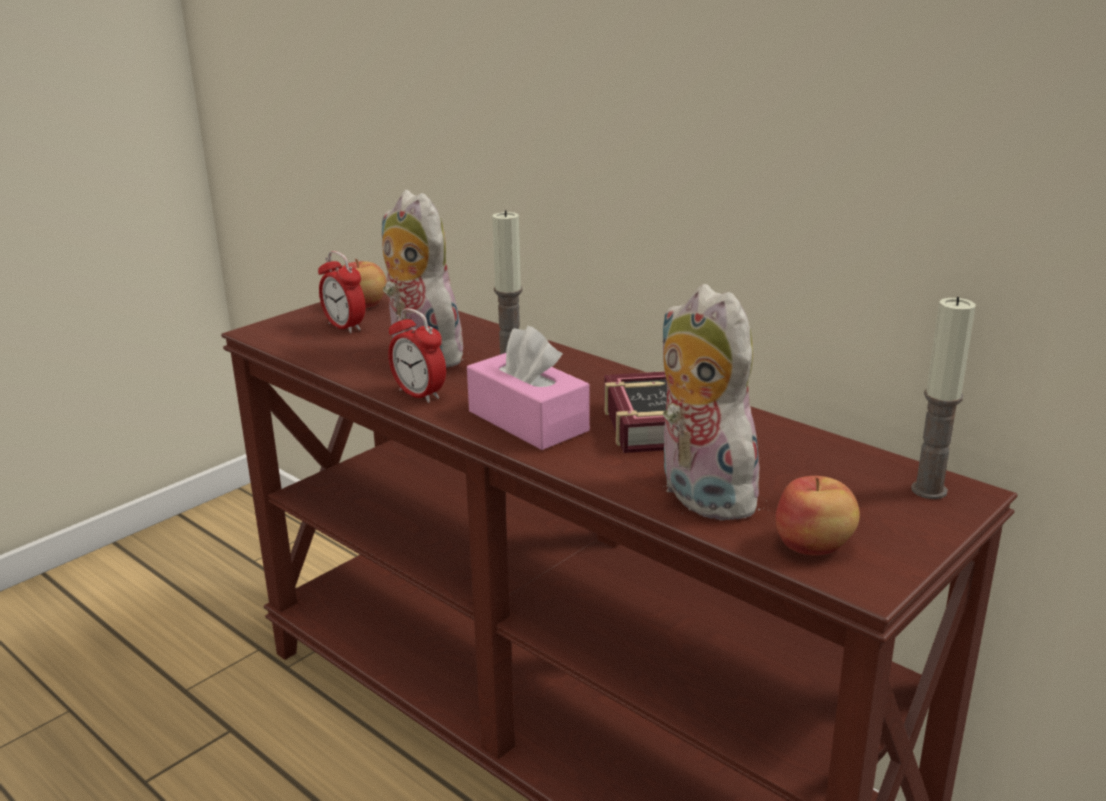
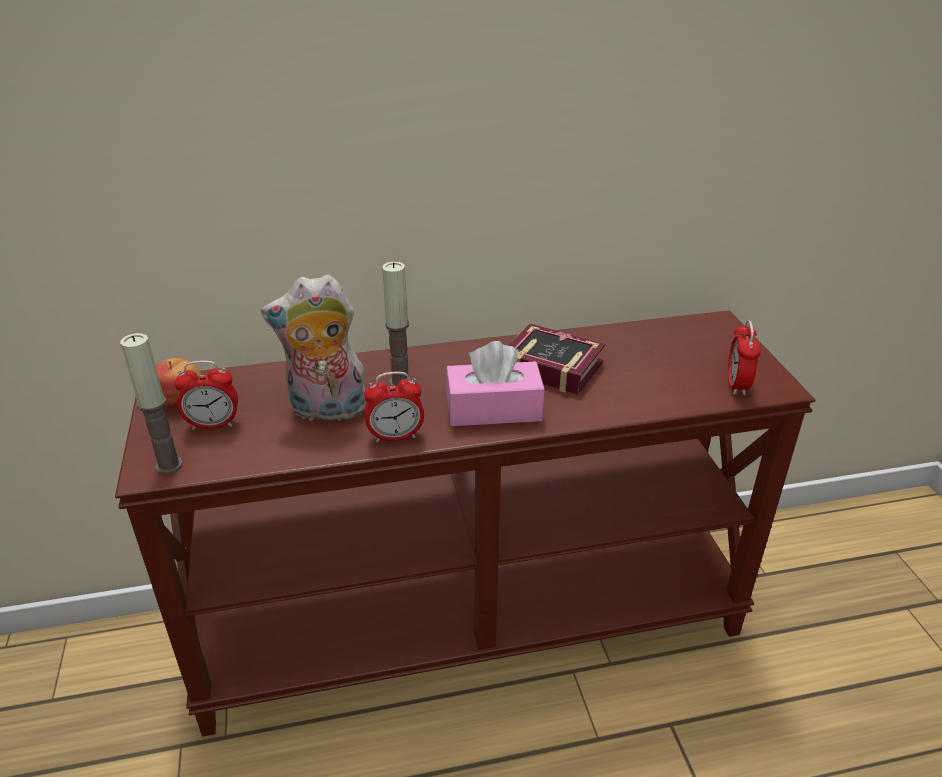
camera: 55 degrees left, 10 degrees up
(699, 495) = (653, 393): plush toy -> none
(814, 546) = (737, 385): apple -> alarm clock
(929, 490) = (709, 328): candle -> candle (169, 465)

